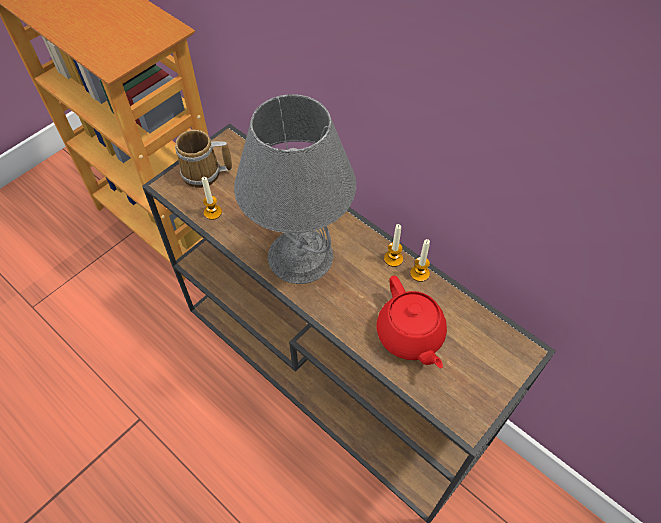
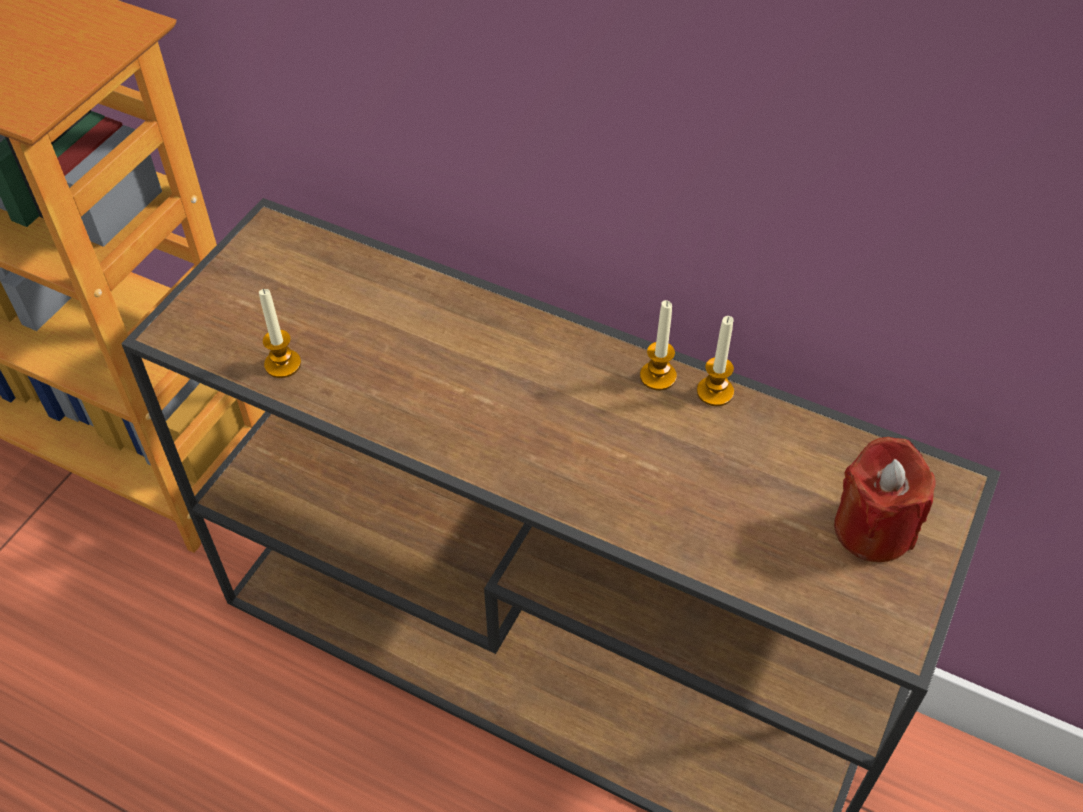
camera: 15 degrees left, 5 degrees down
(204, 174) = (242, 298): mug -> none
(299, 256) = (479, 408): grey table lamp -> none
(410, 336) = (735, 505): red teapot -> none
(476, 365) = (872, 529): none -> red candle

